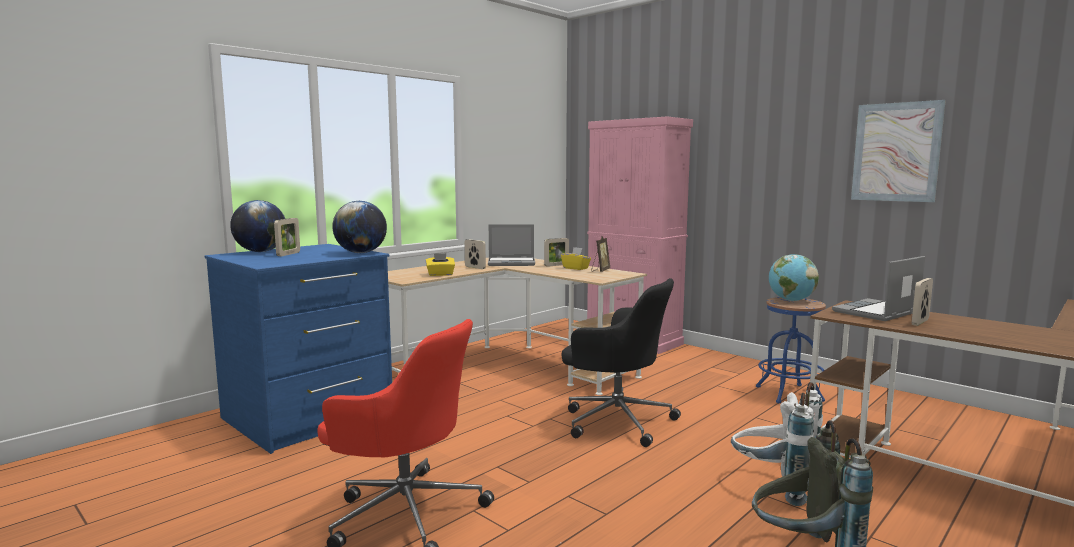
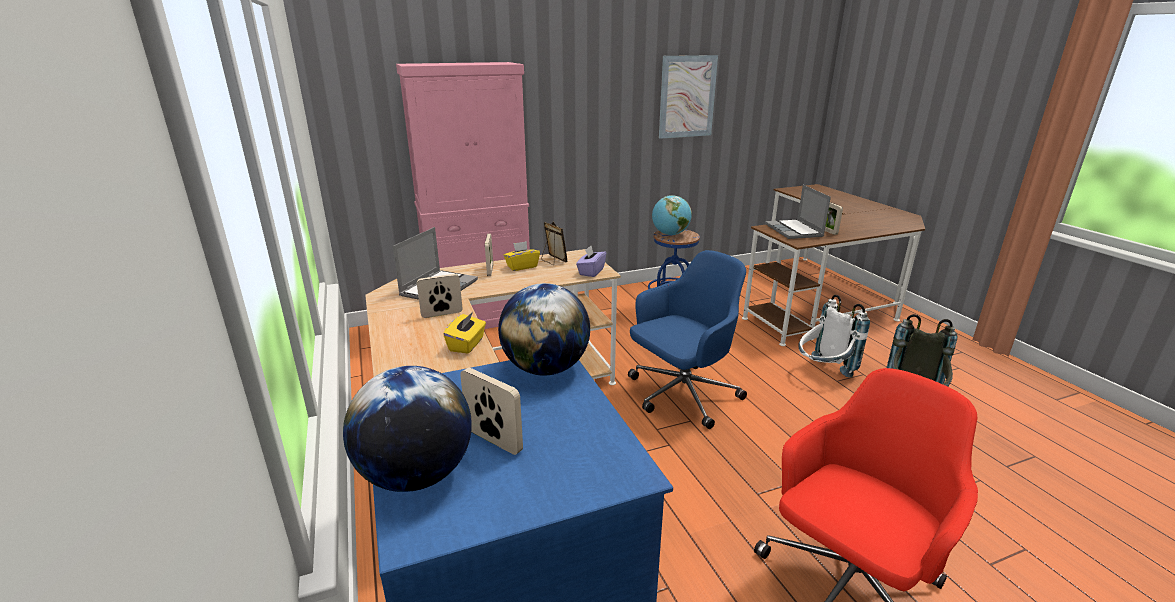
camera: 65 degrees left, 15 degrees up
(595, 278) = (591, 272): none -> purple tissue box
(616, 420) = (681, 395): black office chair -> blue office chair

